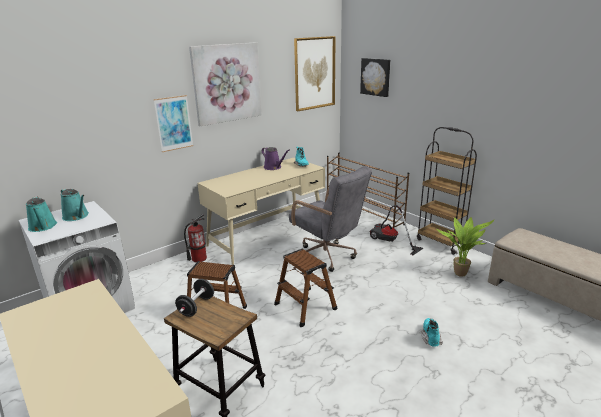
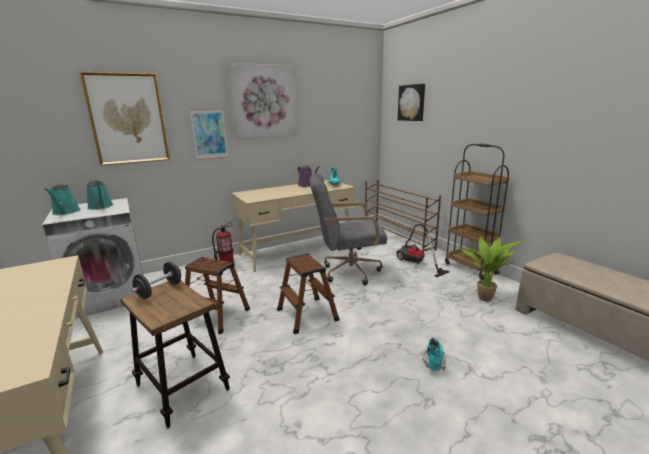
camera: 10 degrees right, 5 degrees down
(314, 73) = (354, 101): picture -> picture (128, 119)
(327, 258) = (347, 273): grey office chair -> grey office chair turned 120 degrees clockwise

